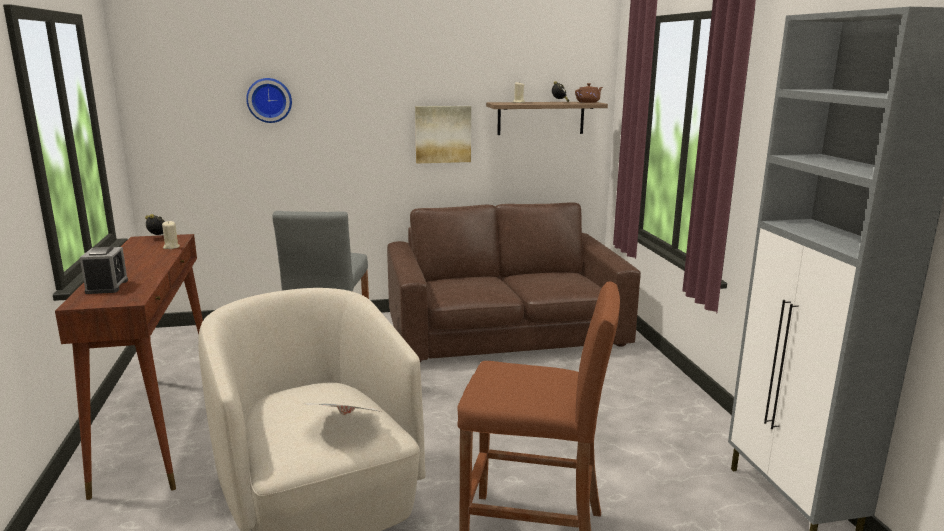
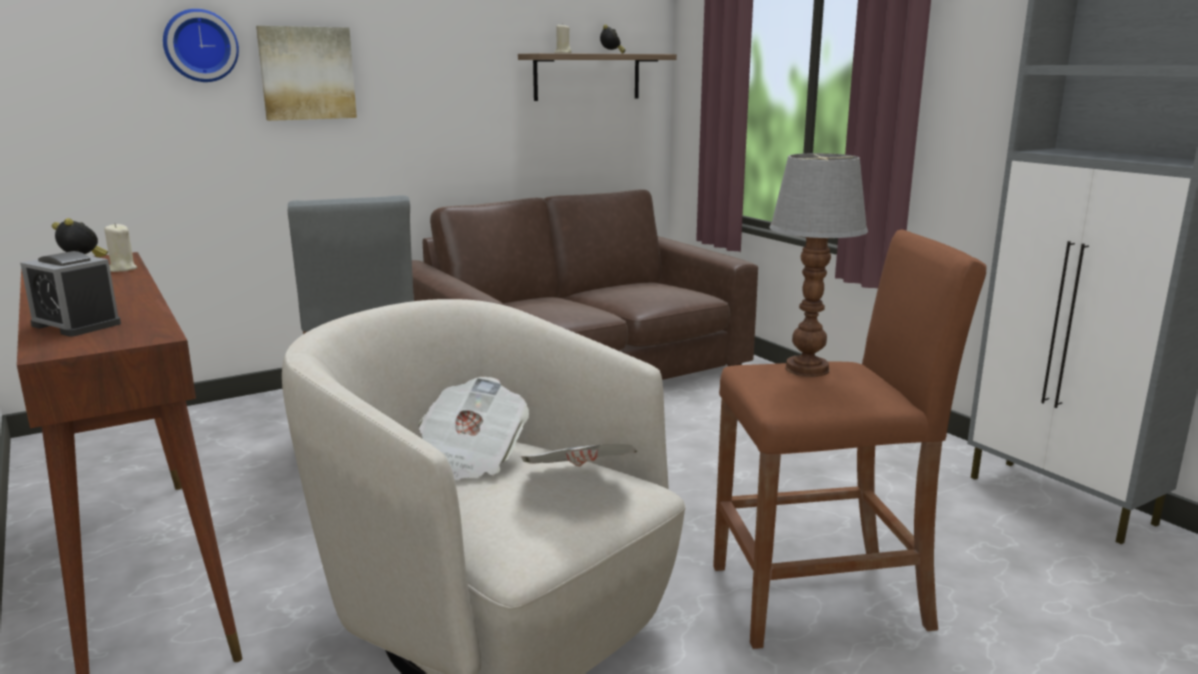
camera: 20 degrees left, 0 degrees up
(107, 286) = (76, 324): alarm clock -> alarm clock turned 150 degrees clockwise
(304, 395) = (470, 459): none -> newspaper
(443, 134) = (462, 100): picture -> picture (307, 73)
(527, 372) = (807, 368): none -> table lamp
(588, 102) = (648, 53): brown teapot -> none

